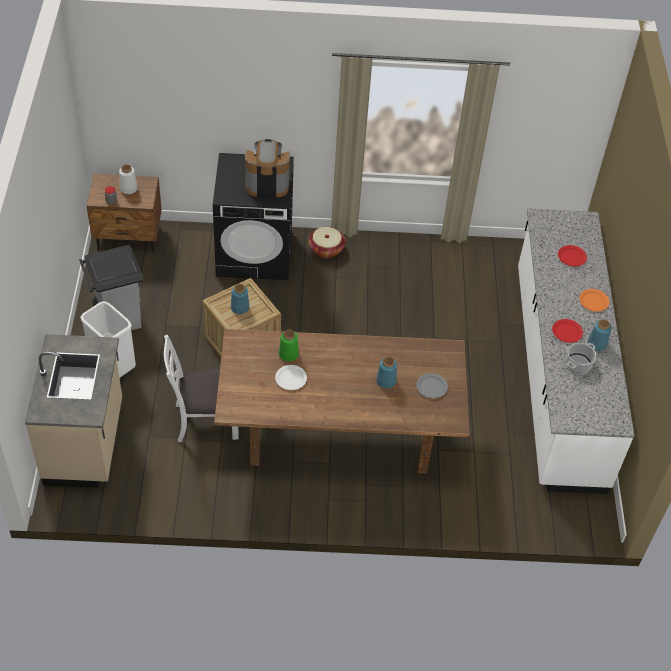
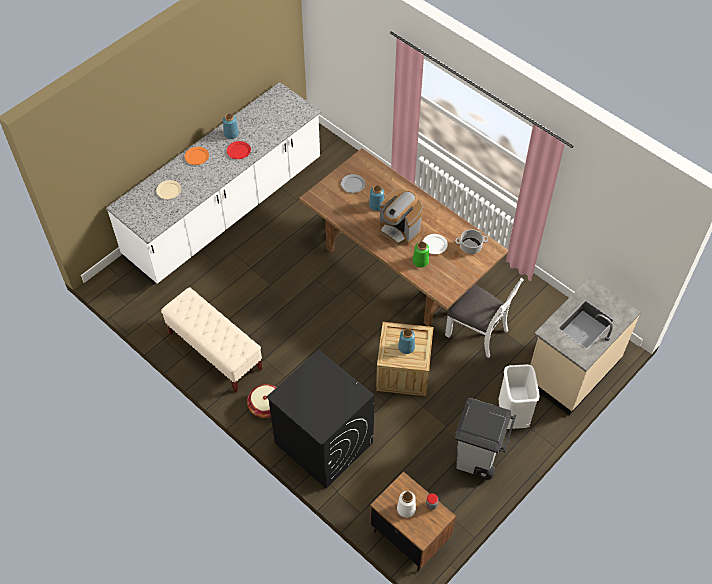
camera: 135 degrees left, 5 degrees up
(267, 184) = (314, 383): coffee machine -> coffee machine (399, 230)
(412, 259) = (215, 351): none -> beige bench
(572, 257) = (169, 190): red plate -> beige plate
(578, 363) = (257, 131): cooking pot -> cooking pot (470, 246)

